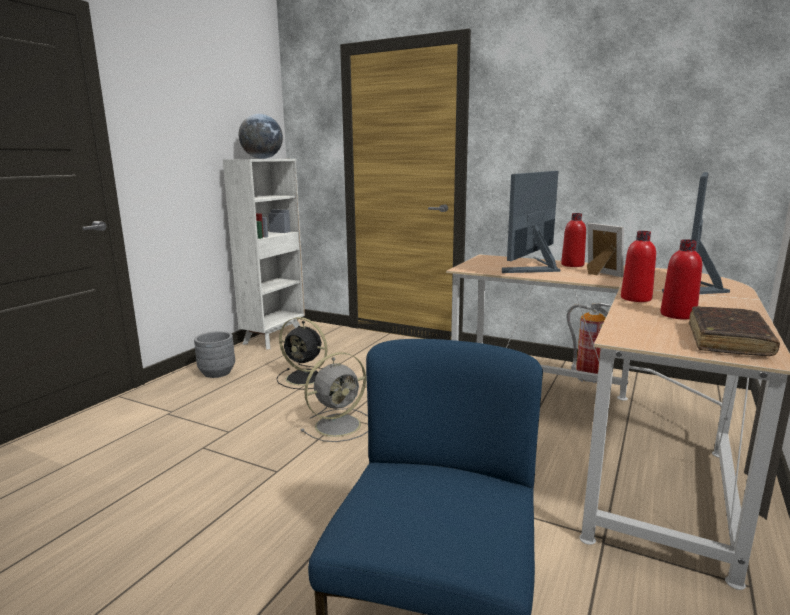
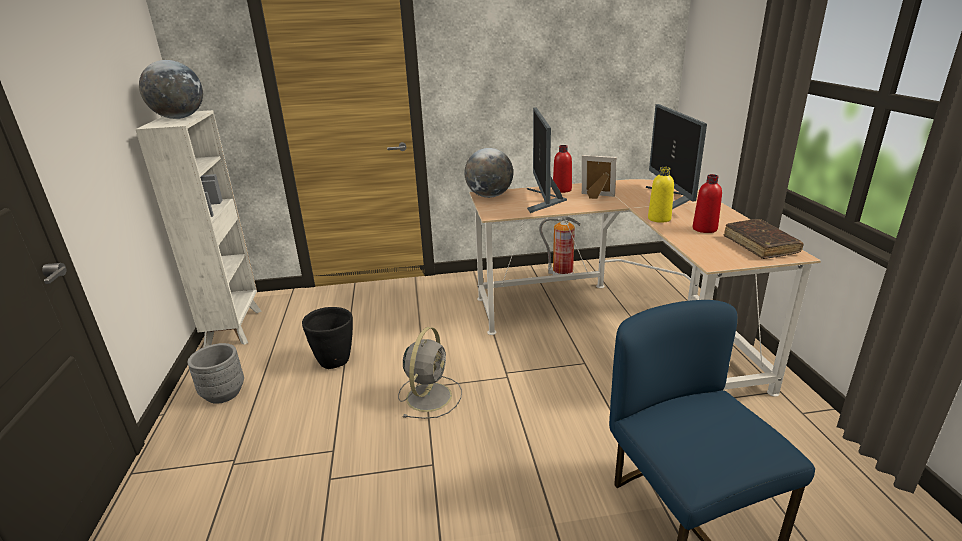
camera: 35 degrees left, 10 degrees up
(306, 378) = (335, 361): black fan -> black planter
(490, 258) = (489, 196): none -> globe
(636, 298) = (659, 219): red bottle -> yellow bottle

